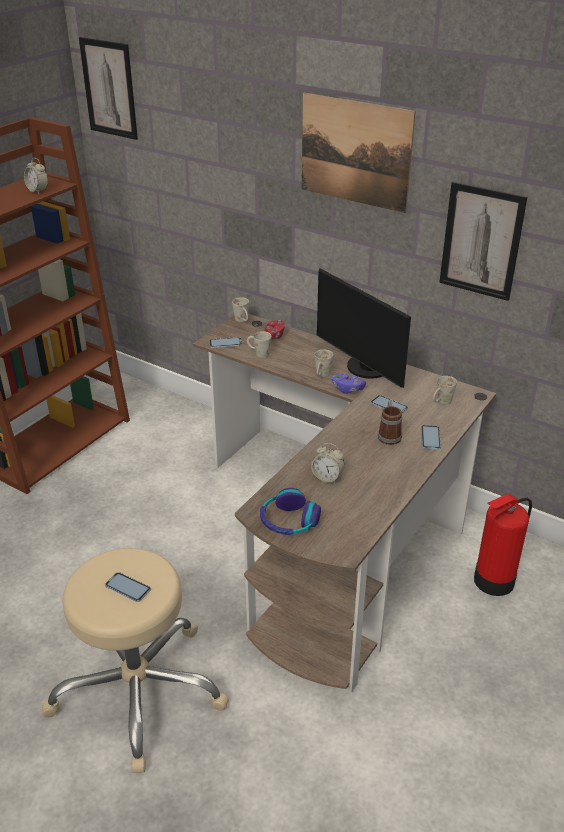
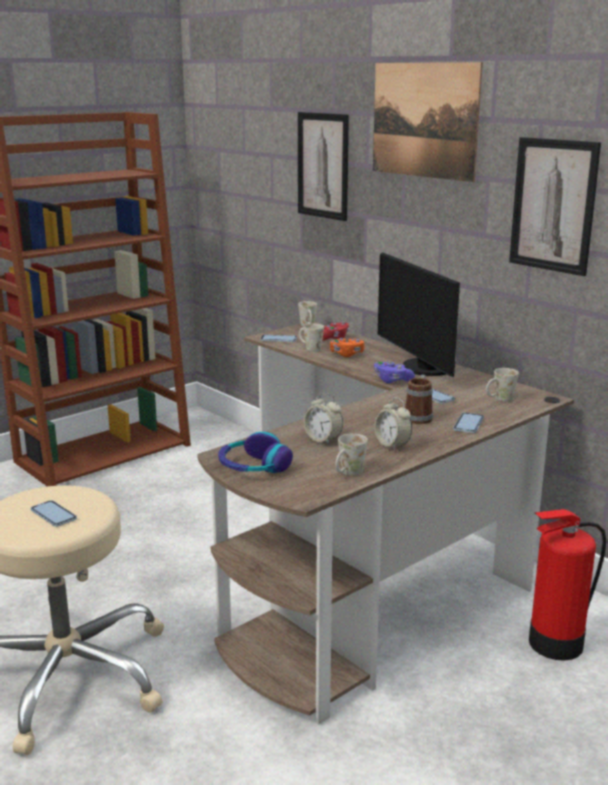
camera: 15 degrees right, 15 degrees down
(38, 191) = (117, 174): alarm clock -> alarm clock (392, 445)
(109, 88) = (210, 93): picture -> picture (323, 165)
(294, 357) = (346, 354): none -> orange game controller
(321, 375) = (369, 369): white mug -> white mug (348, 474)

